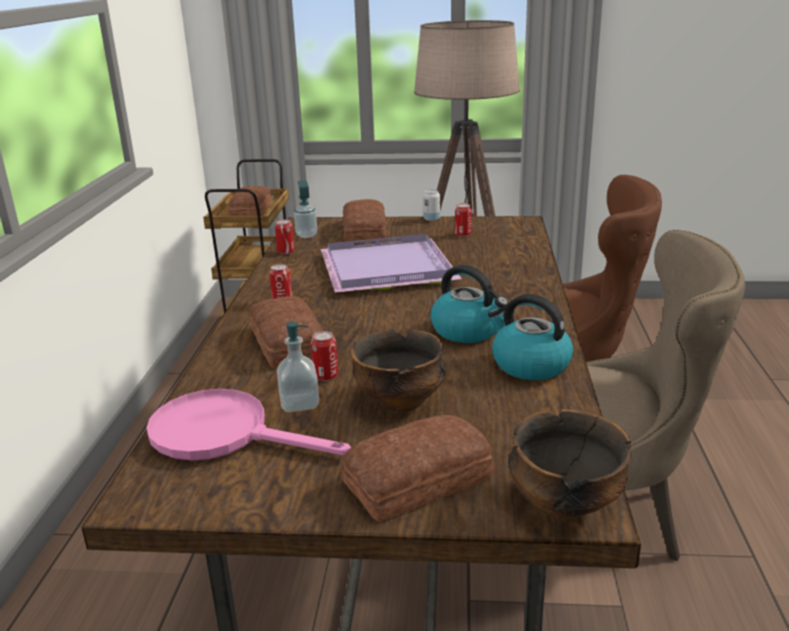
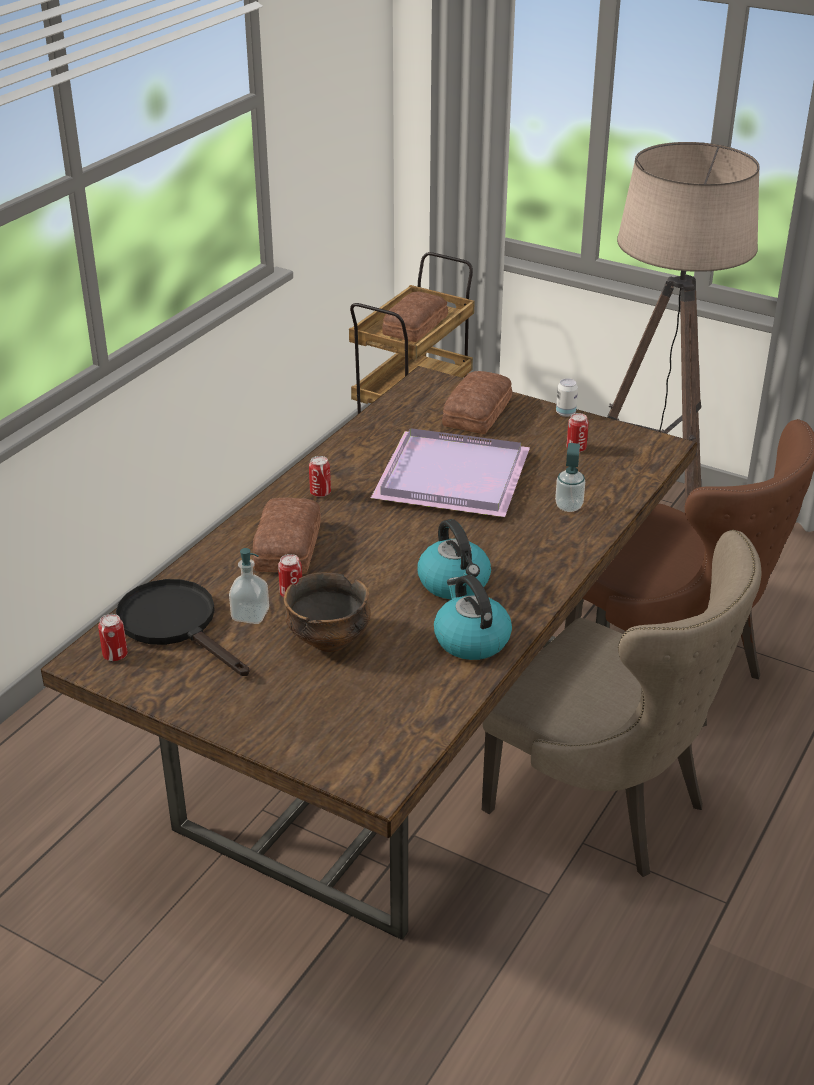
camera: 25 degrees right, 10 degrees up
(224, 434) = (176, 625): pink frying pan -> black frying pan
(286, 252) = (374, 422): can -> can (115, 655)
(306, 235) = (413, 402): soap dispenser -> soap dispenser (568, 506)
(421, 481) = (282, 716): bread -> none
(563, 503) = (366, 771): bowl -> none

